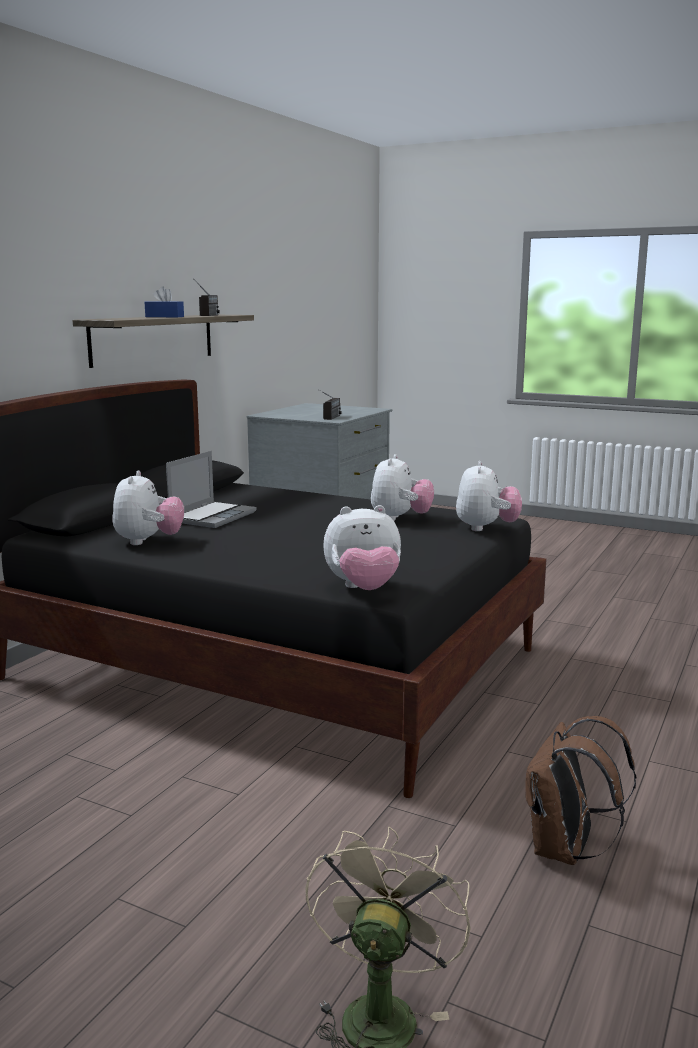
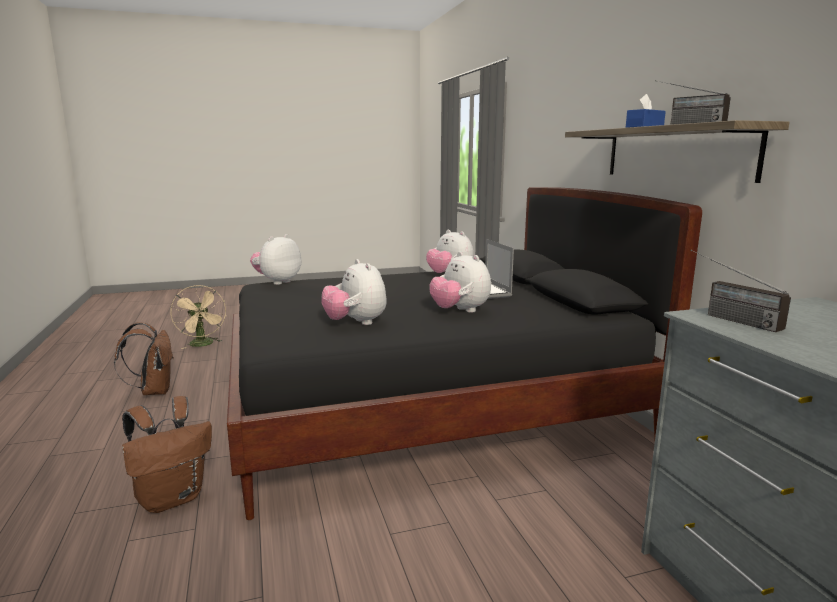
camera: 135 degrees right, 0 degrees up
(486, 528) = (266, 332): plush toy -> plush toy (460, 311)
(582, 682) = (172, 498): none -> brown backpack

